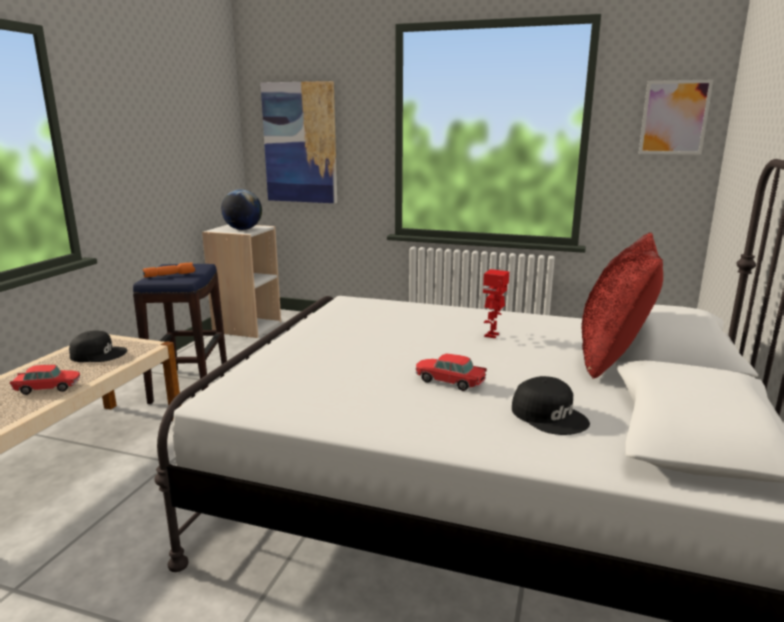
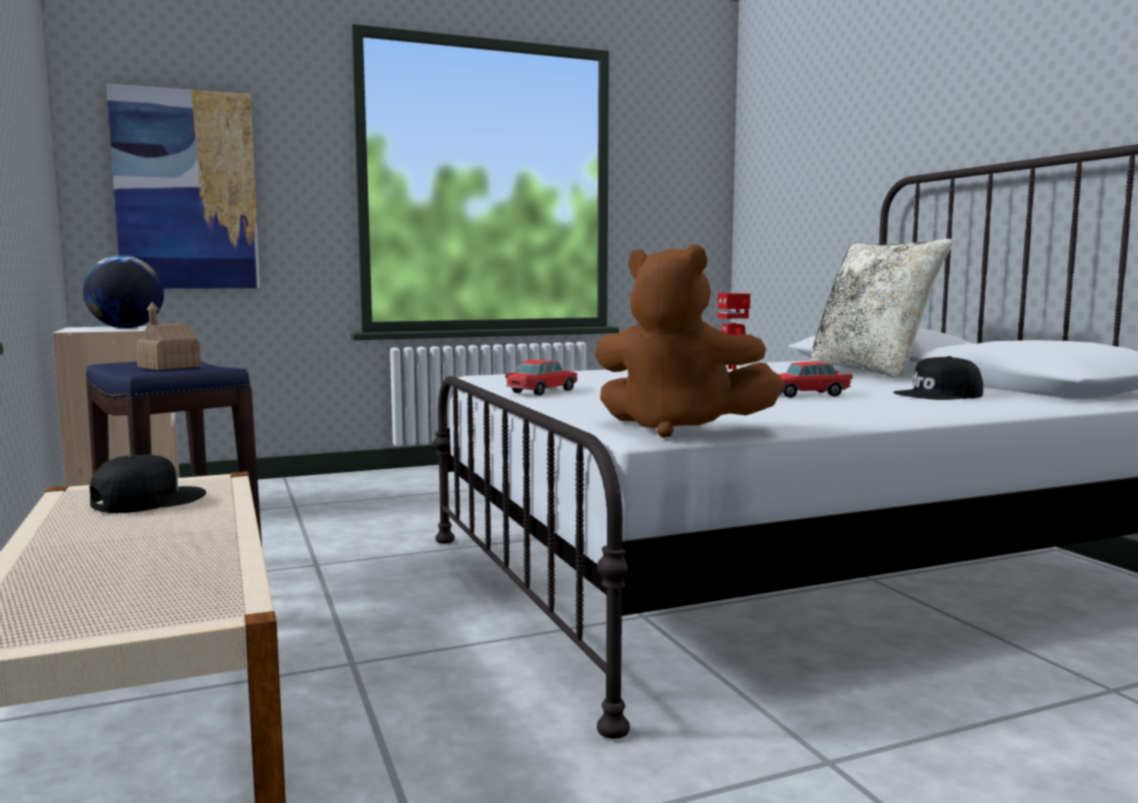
camera: 40 degrees left, 10 degrees down
(48, 388) = (180, 539): toy car -> toy car (543, 391)
(170, 275) = (169, 367): orange flashlight -> toy house
(242, 401) = (678, 428): none -> brown plush toy
(549, 415) = (939, 395): black cap -> black cap turned 150 degrees clockwise
(612, 361) = (870, 373): red pillow -> beige pillow
(674, 117) = (688, 173): picture -> none

